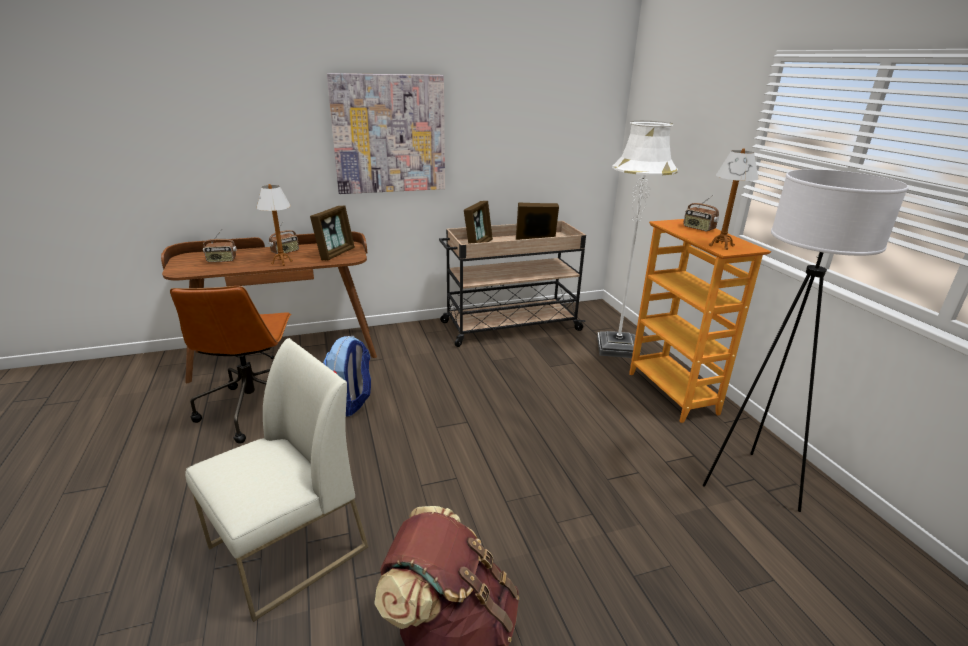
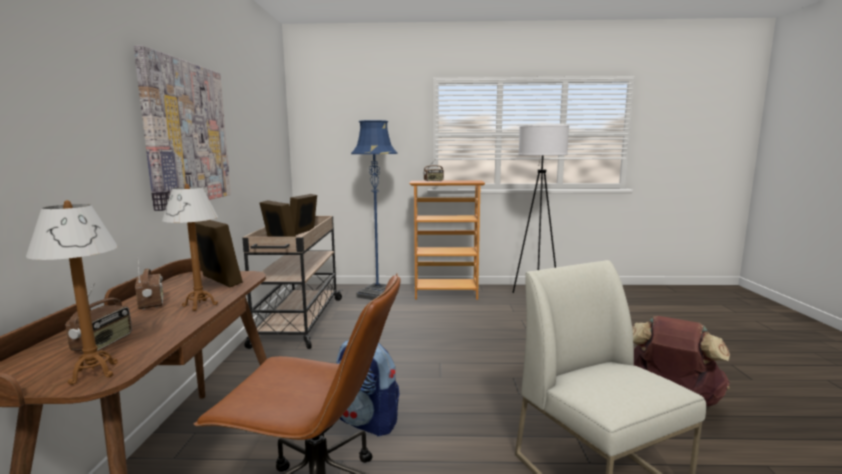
camera: 70 degrees left, 15 degrees down
(617, 347) = (377, 295): white floor lamp -> blue floor lamp
(721, 246) = (468, 181): table lamp -> table lamp (94, 373)

